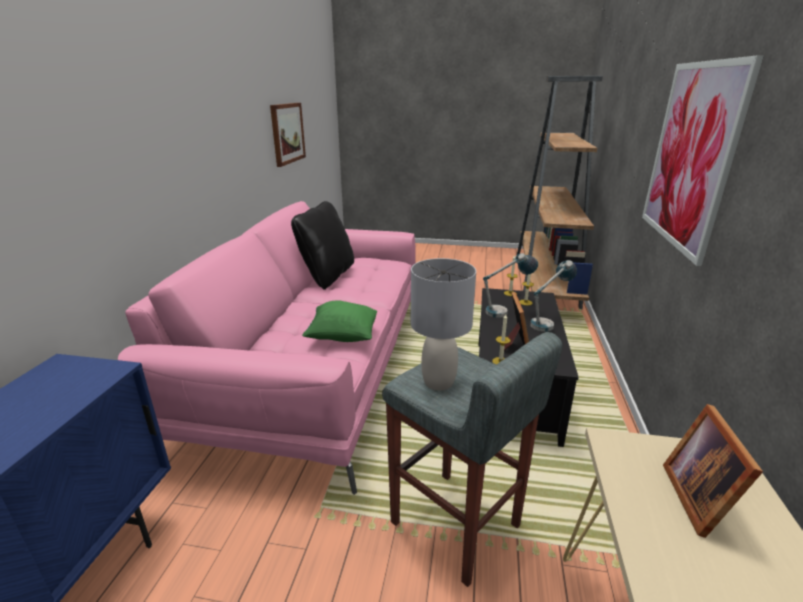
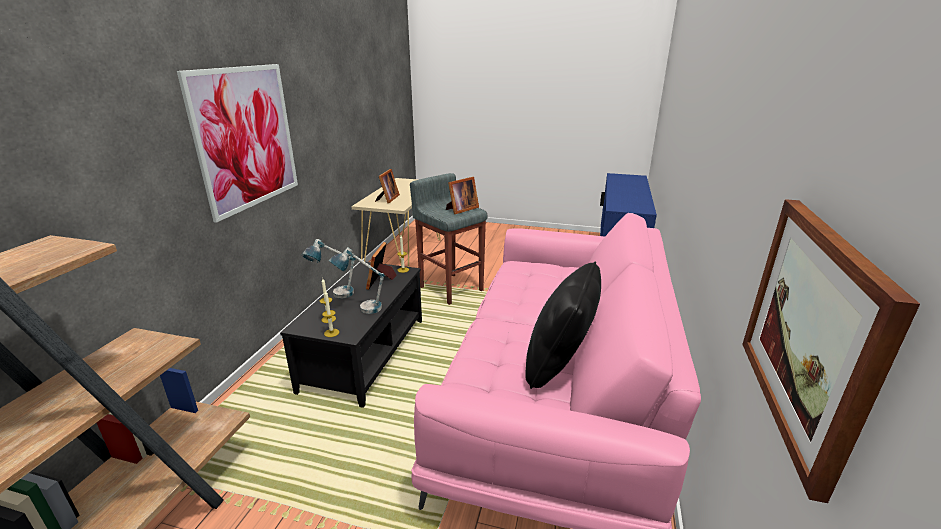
camera: 175 degrees left, 0 degrees up
(342, 337) = (517, 283): green pillow -> none
(438, 382) = (461, 209): grey table lamp -> picture frame

